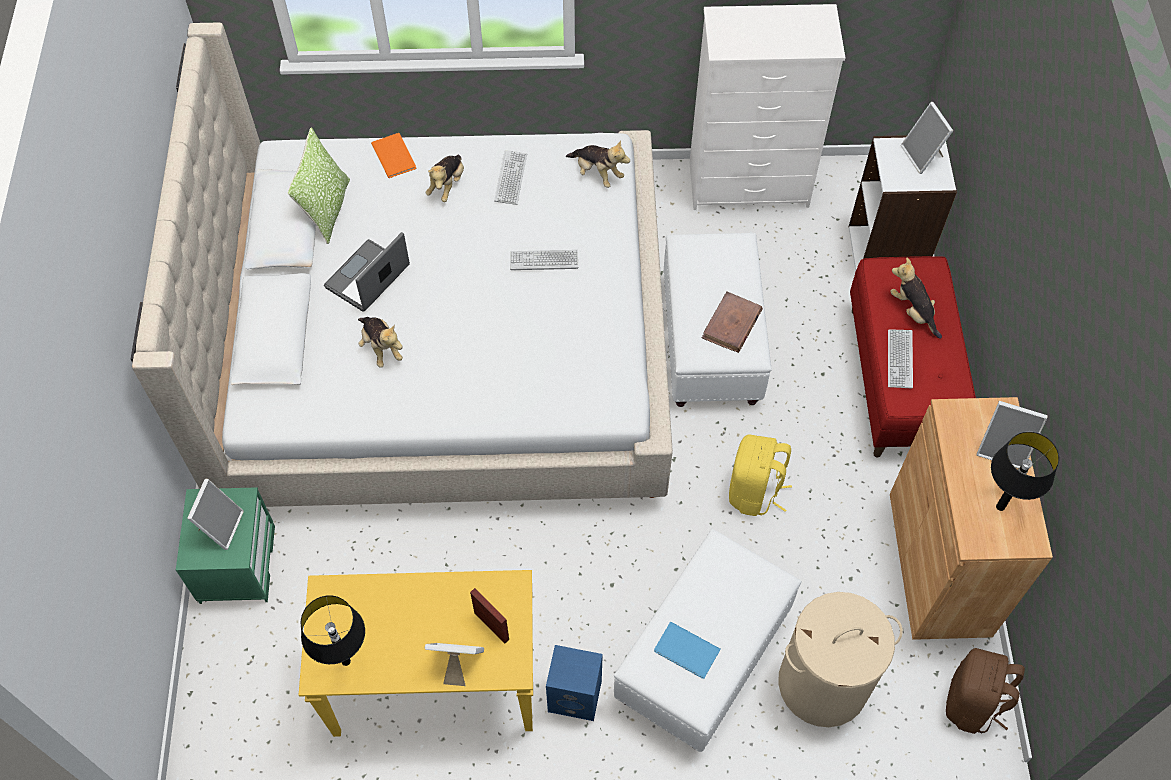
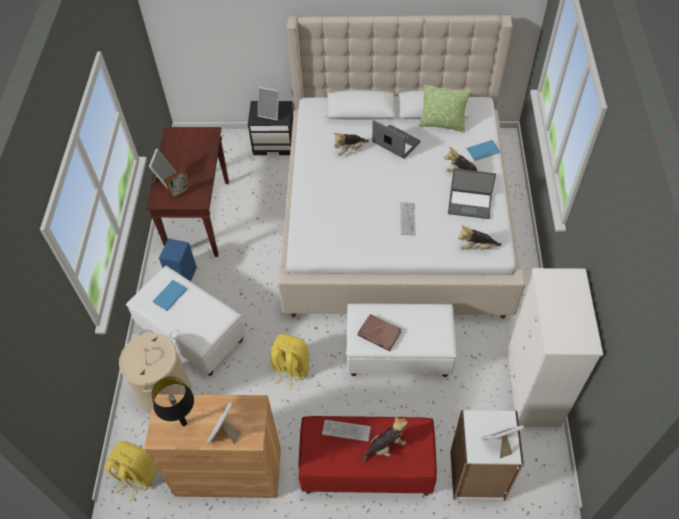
camera: 95 degrees right, 5 degrees down
(236, 563) = (274, 143): green nightstand -> black nightstand
(345, 661) = (175, 141): black table lamp -> none
(394, 155) = (484, 151): orange book -> blue book
(432, 687) = (199, 217): yellow console table -> brown console table
(510, 178) = (469, 204): keyboard -> laptop
(597, 173) = (476, 247): plush toy -> plush toy turned 45 degrees clockwise
(972, 703) = (136, 476): brown backpack -> yellow backpack

